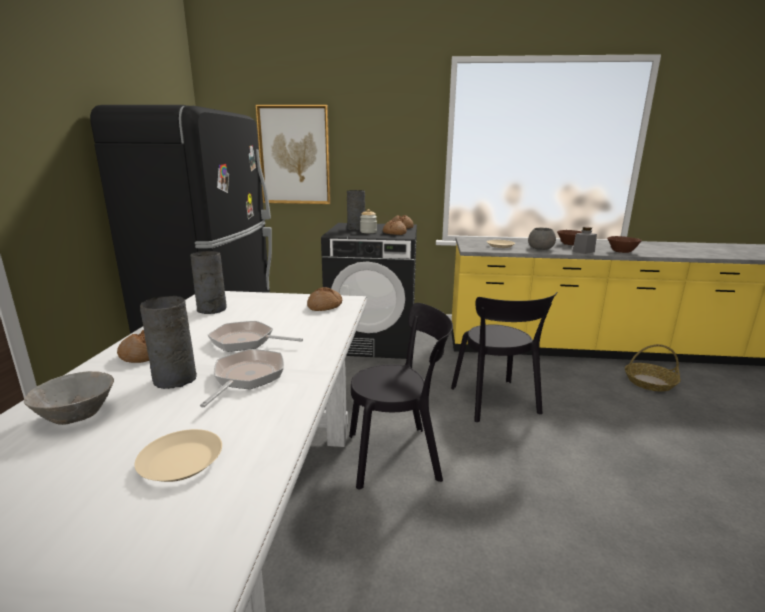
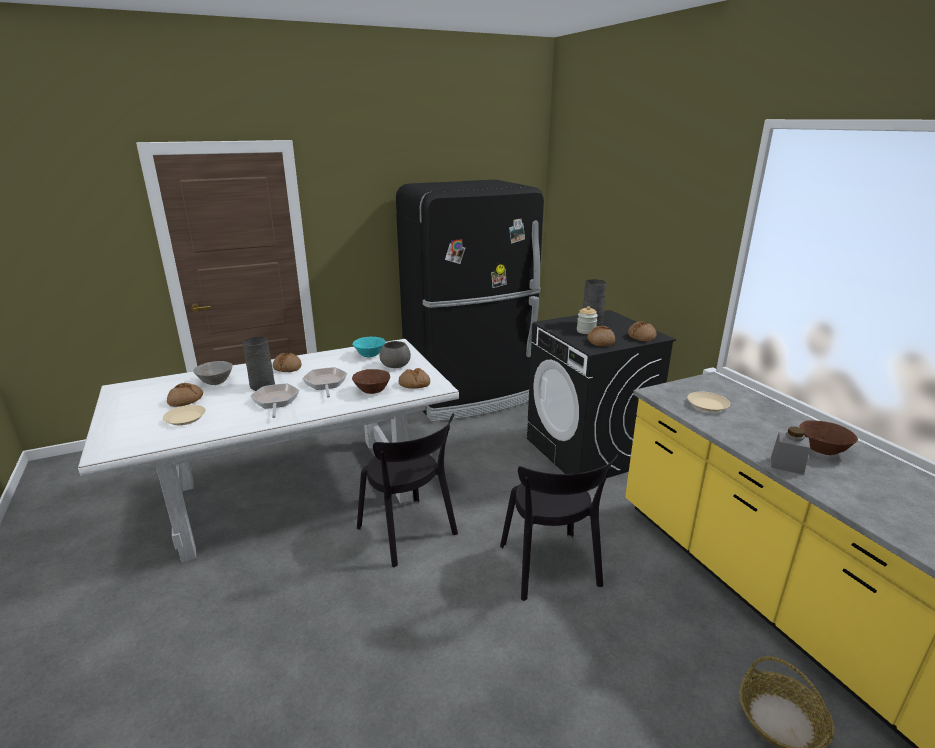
camera: 60 degrees right, 5 degrees up
(99, 454) = (186, 400): none -> bread
(211, 309) = (369, 355): grey vase -> turquoise bowl
(246, 377) = (275, 401): frying pan -> frying pan turned 90 degrees counterclockwise
(294, 155) = (601, 225): picture -> none
(496, 402) = (550, 569): black chair -> black chair turned 60 degrees counterclockwise
(540, 248) = (744, 432): grey bowl -> grey bowl (396, 365)
(621, 252) = (851, 498): brown bowl -> brown bowl (372, 391)

